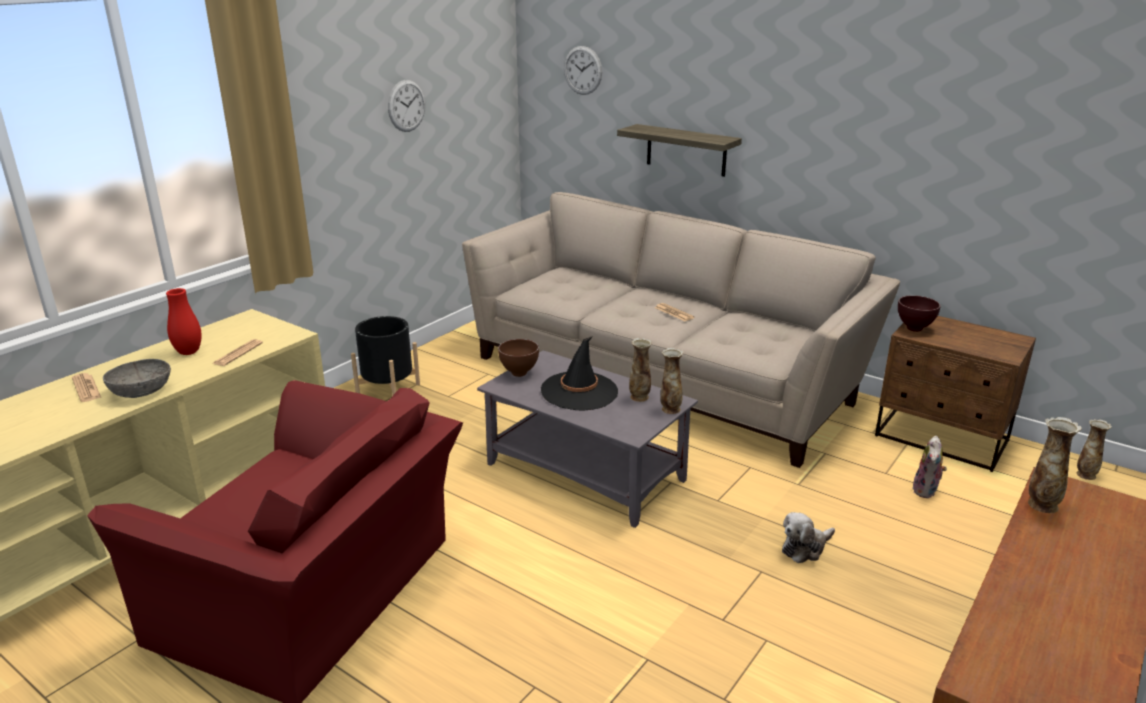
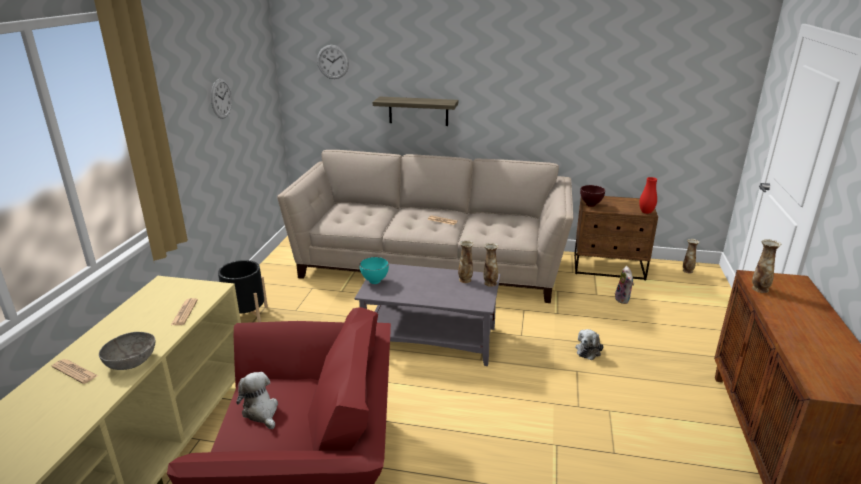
camera: 25 degrees left, 0 degrees up
(188, 352) = (140, 321): red vase -> red vase (646, 212)
(263, 489) = (261, 411): none -> plush toy
(518, 374) = (374, 282): brown bowl -> turquoise bowl
(579, 391) = (425, 285): black hat -> none

